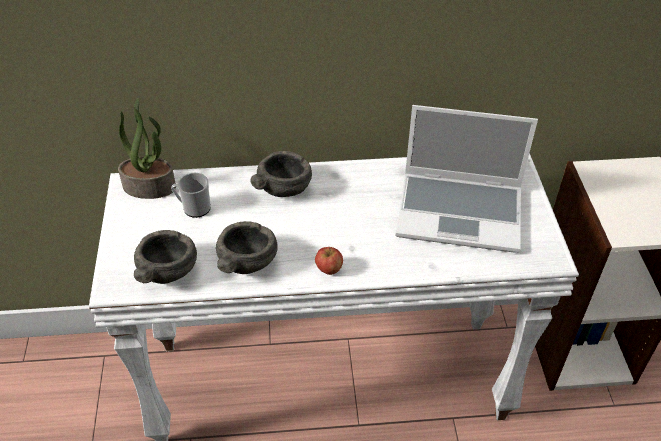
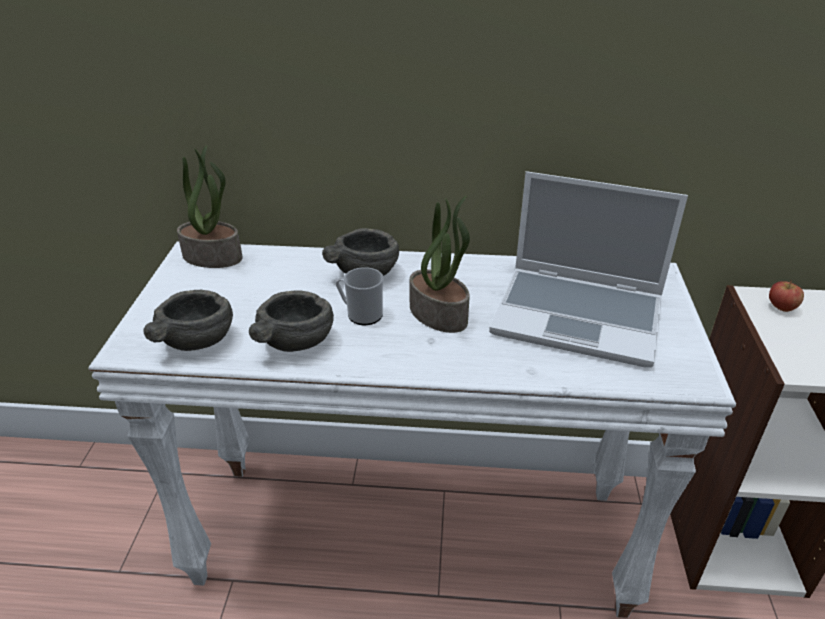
camera: 10 degrees right, 10 degrees down
(193, 208) = (254, 281): mug -> mug (361, 314)
(329, 269) = (395, 360): apple -> apple (781, 307)
(353, 223) = (439, 314): none -> potted plant

